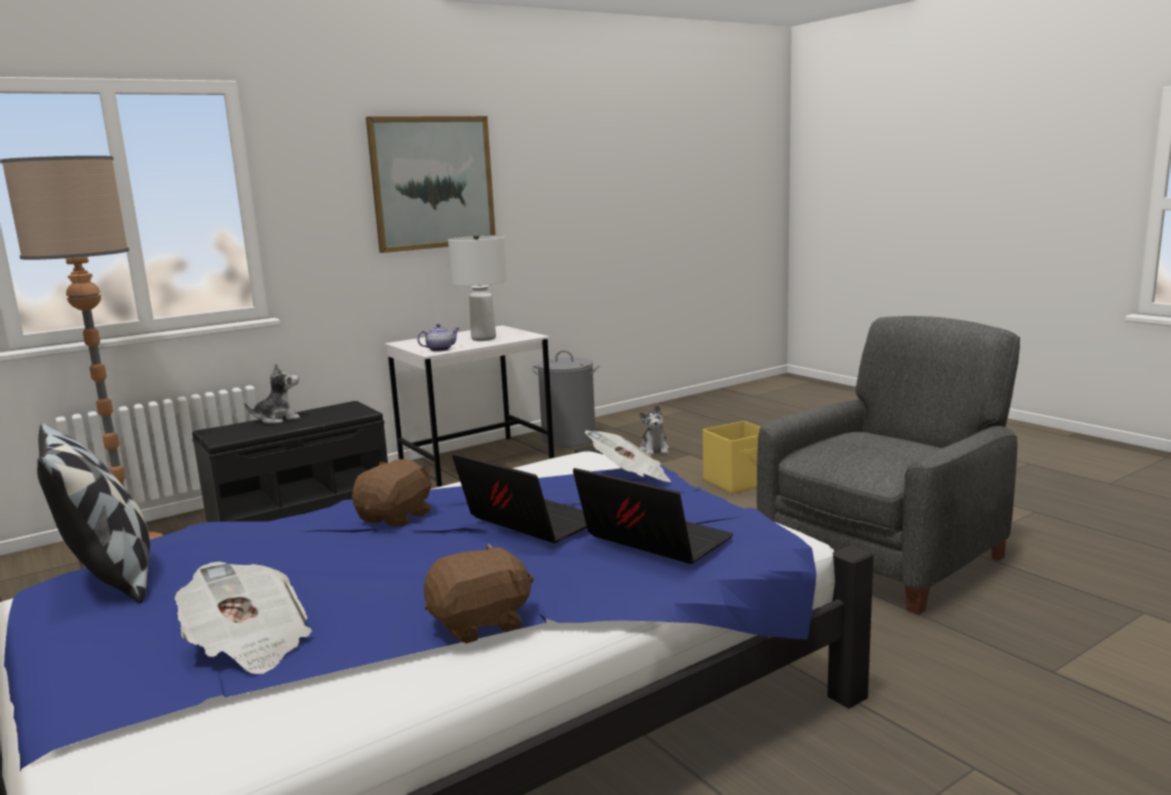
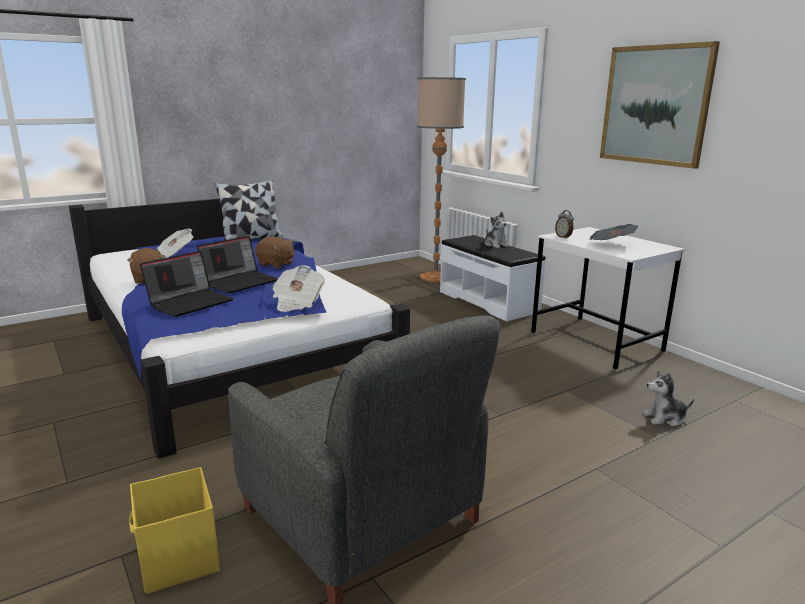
camera: 90 degrees right, 5 degrees up
(300, 509) = (488, 301): black bench -> white bench
(440, 349) = (563, 237): teapot -> alarm clock
(483, 339) = (611, 245): white table lamp -> newspaper
(569, 439) = (677, 377): grey laundry basket -> none
(739, 482) = (570, 458): yellow storage box -> yellow storage box (178, 559)

